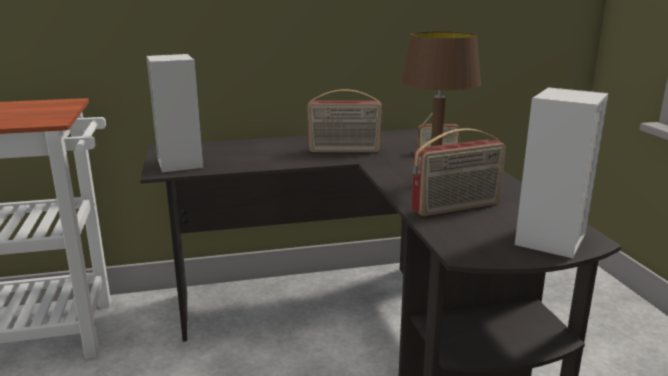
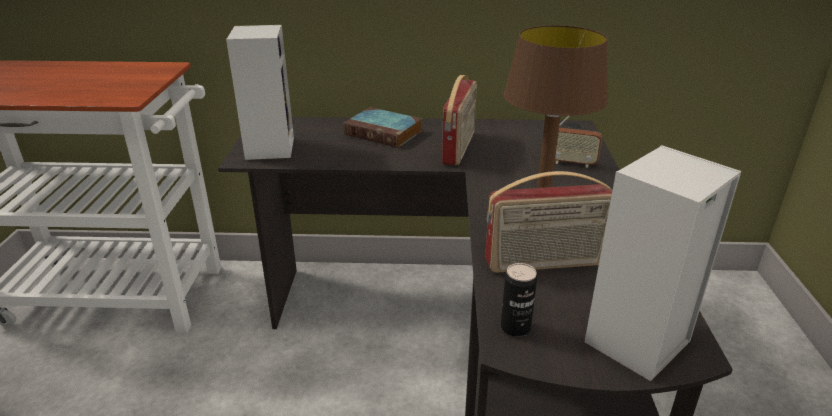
camera: 15 degrees right, 10 degrees up
(275, 146) = (385, 133): none -> book
(344, 150) = (459, 148): radio -> radio turned 90 degrees counterclockwise
(460, 243) = (515, 327): none -> can

